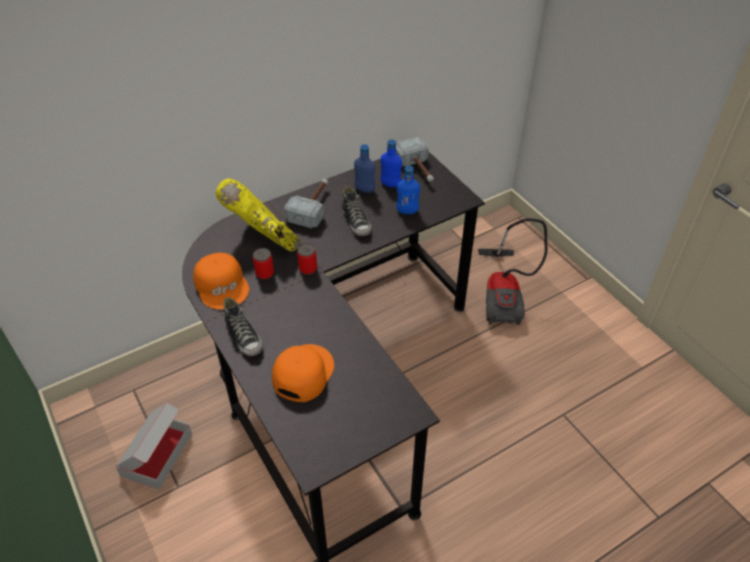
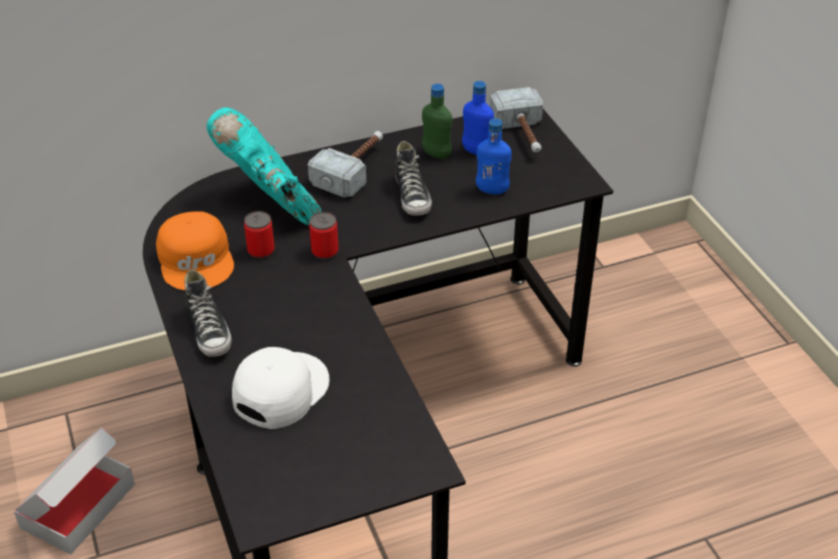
camera: 10 degrees right, 5 degrees down
(263, 238) = (271, 203): yellow boot -> turquoise boot
(302, 373) = (279, 390): orange cap -> white cap
(364, 189) = (436, 154): blue bottle -> green bottle
(504, 294) = (649, 350): vacuum cleaner -> none

